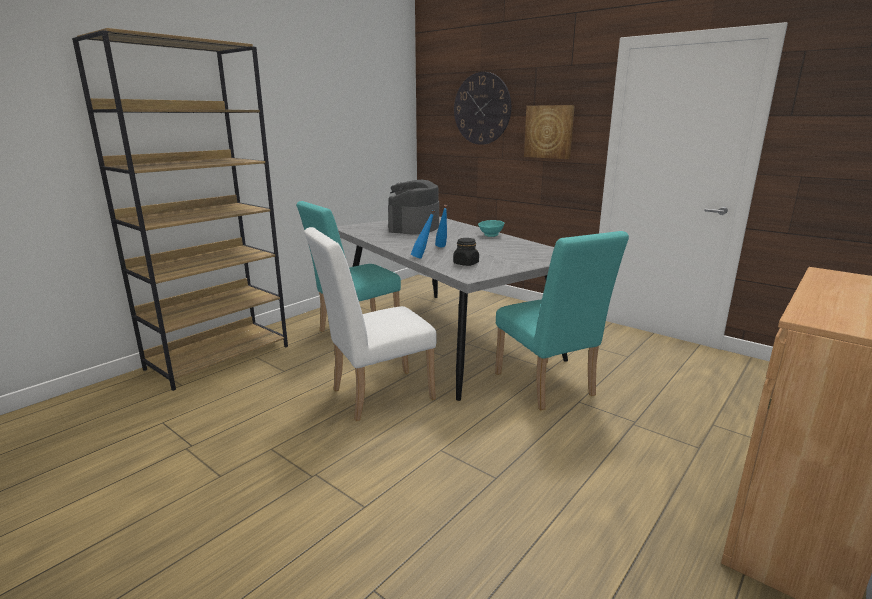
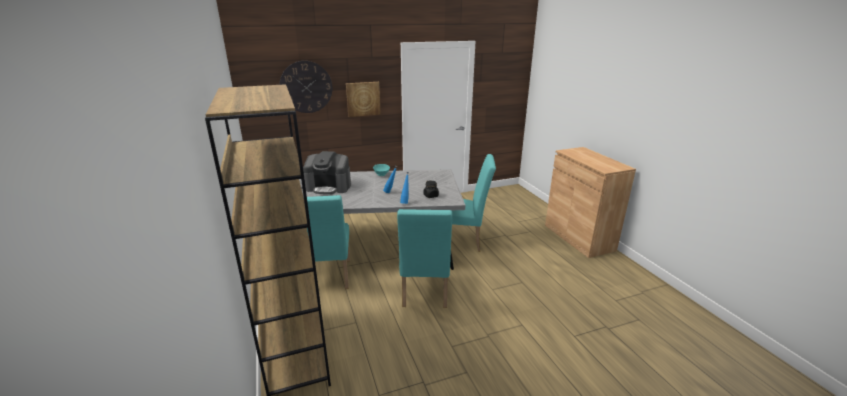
camera: 60 degrees left, 5 degrees up
(375, 395) = (424, 293): white chair -> turquoise chair
(414, 228) = (329, 187): coffee machine -> coffee machine turned 45 degrees counterclockwise

